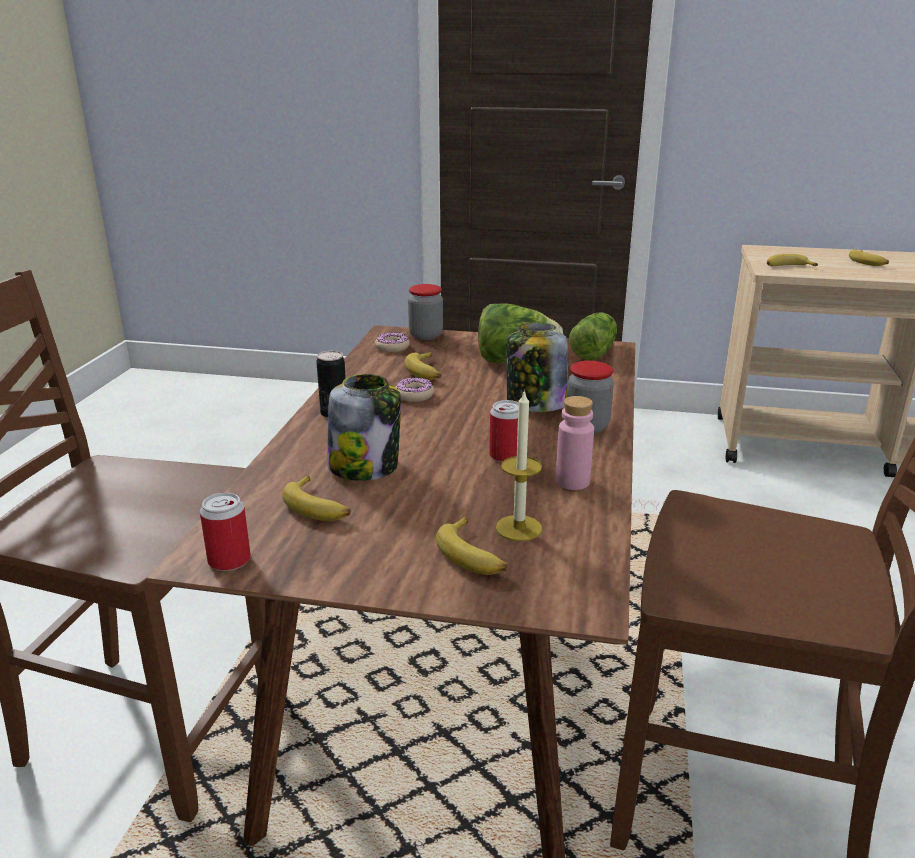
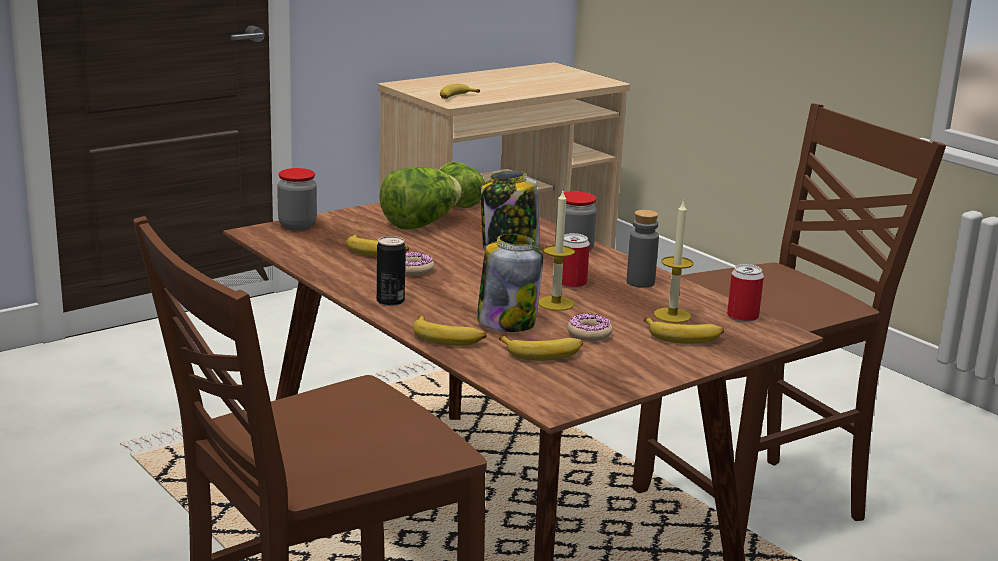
camera: 50 degrees left, 5 degrees down
(229, 560) = (571, 398): can -> can (742, 317)
(392, 347) = (295, 242): donut -> donut (589, 334)
(445, 468) = (555, 303): none -> candle
(572, 481) = (640, 282): pink bottle -> grey bottle
(868, 262) = (500, 82): banana -> banana (448, 338)

